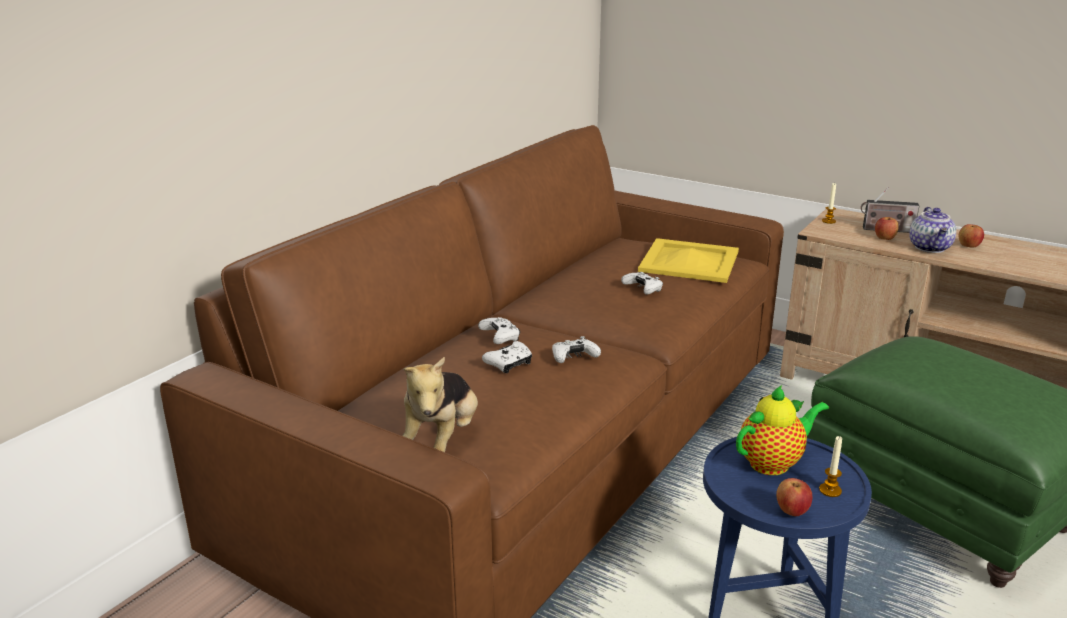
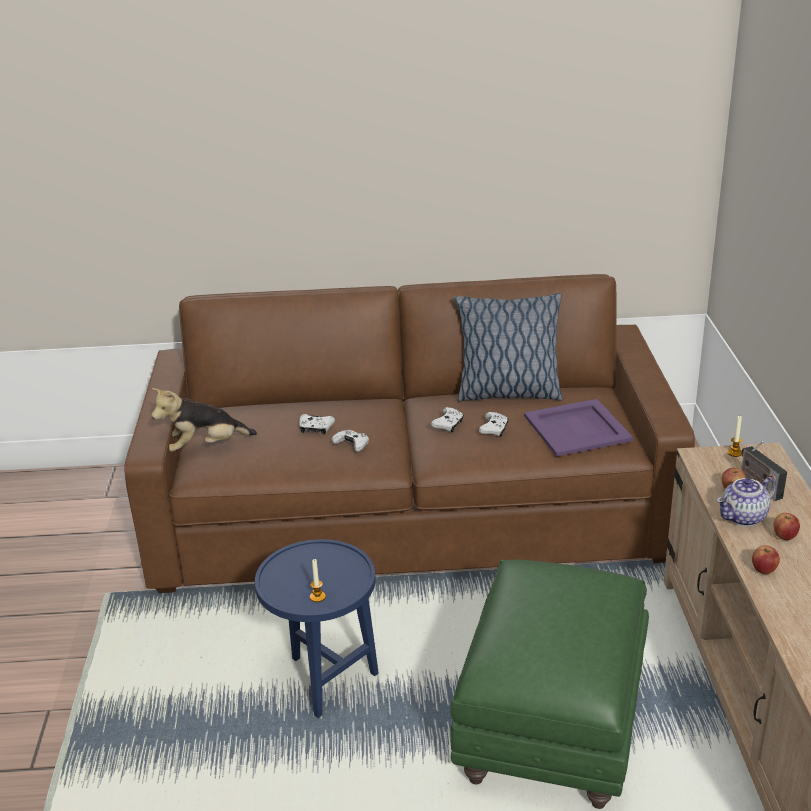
camera: 55 degrees right, 5 degrees up
(500, 337) = (351, 412): white game controller -> white game controller (448, 425)
(579, 267) = (507, 393): none -> pillow
(690, 261) = (578, 428): yellow tray -> purple tray
(773, 463) = (329, 566): teapot -> none
(792, 511) = (275, 588): apple -> apple (764, 570)

